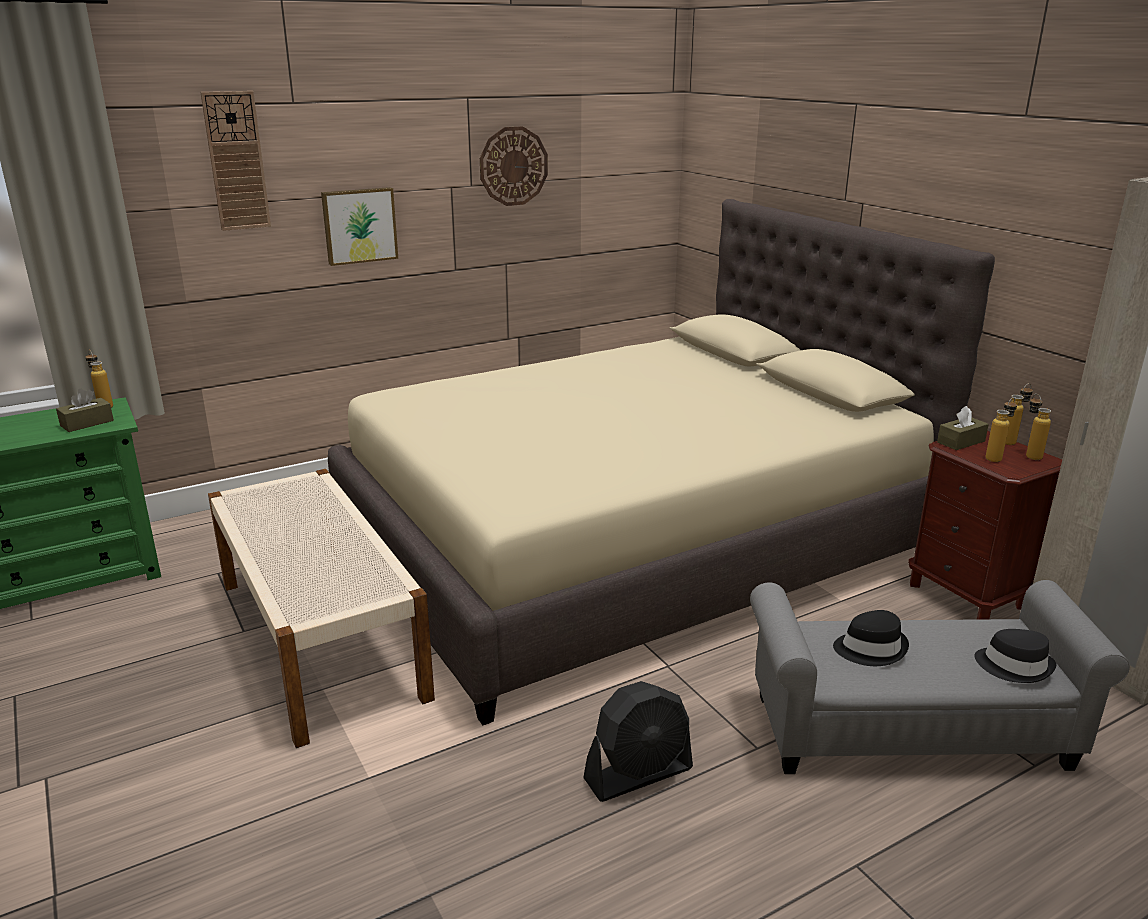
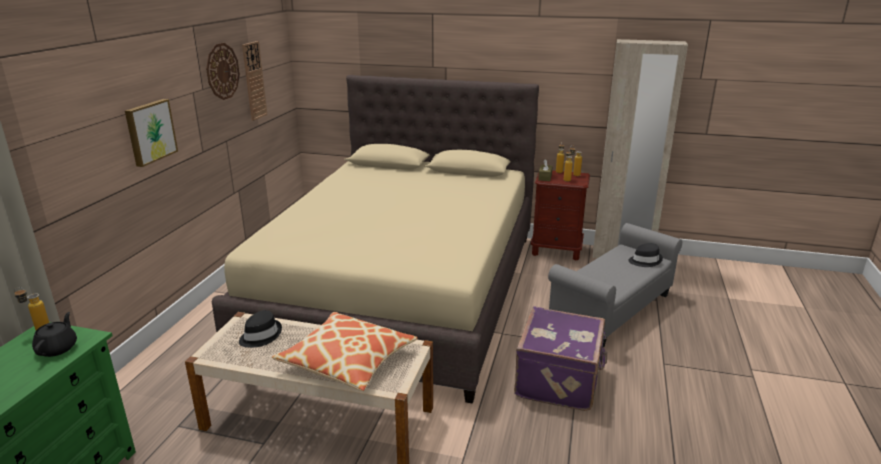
camera: 45 degrees left, 0 degrees up
(87, 423) = (58, 348): brown tissue box -> black teapot
(236, 161) = (68, 95): wall clock -> wall clock (254, 81)
(313, 566) = (347, 360): none -> pillow
(639, 774) = (560, 380): black fan -> purple suitcase
(870, 648) = (601, 277): black hat -> black hat (260, 336)

